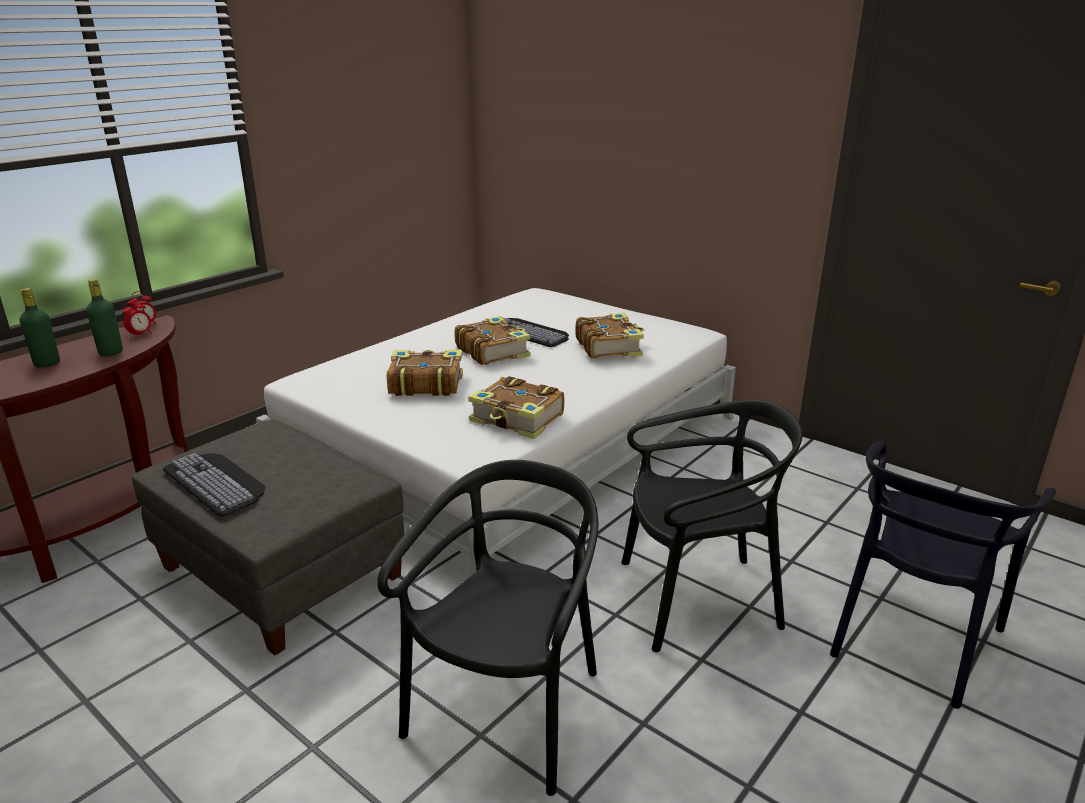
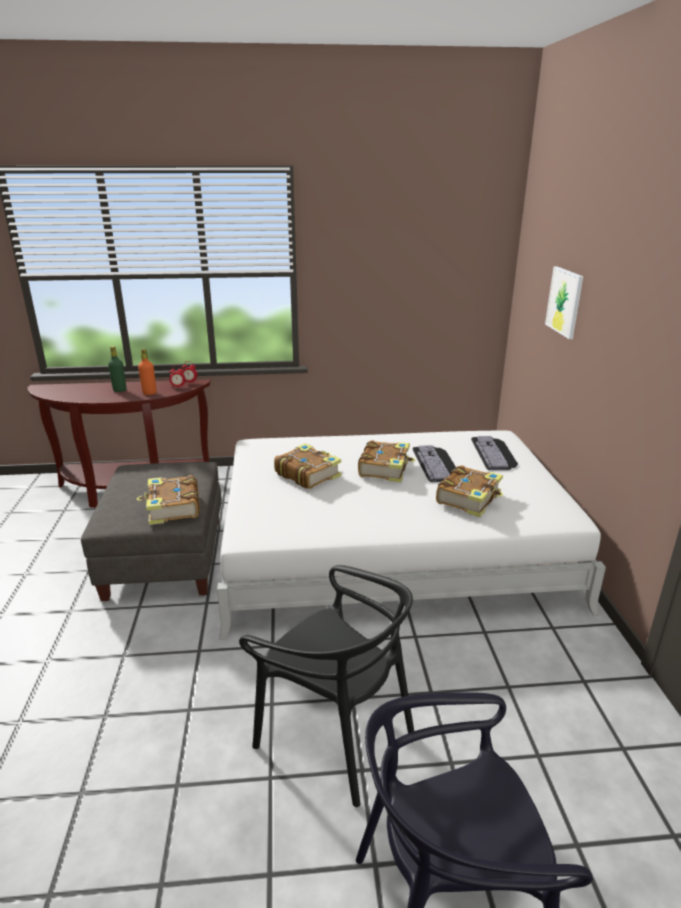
camera: 45 degrees right, 0 degrees up
(111, 352) = (149, 393): green bottle -> orange bottle
(218, 481) = (132, 486): keyboard -> keyboard (495, 453)
(507, 709) = (136, 713): black chair -> none
(518, 419) = (315, 524): book -> book (172, 508)
(587, 127) = (564, 301): none -> picture

